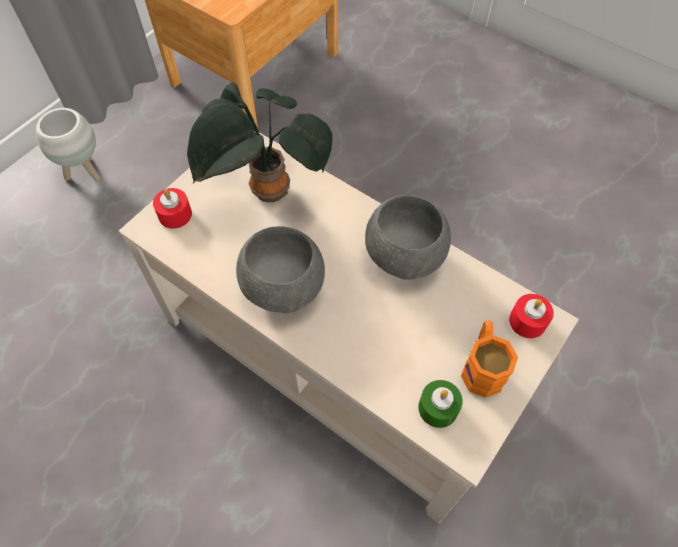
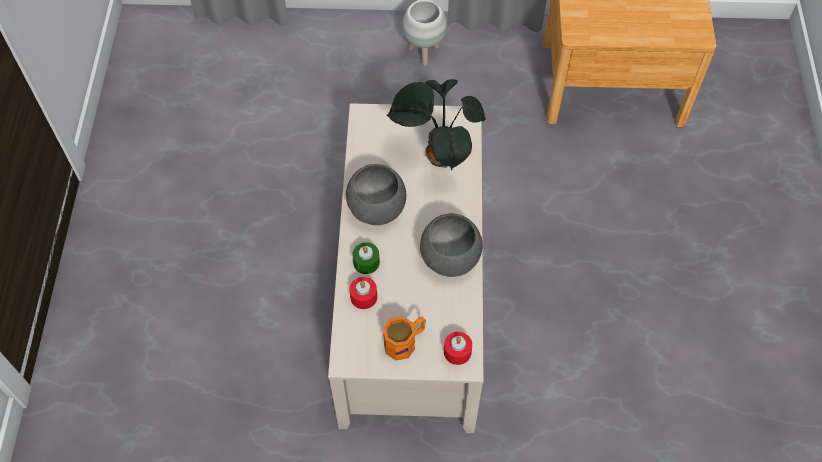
camera: 55 degrees right, 0 degrees up
(175, 214) = (382, 122): red candle -> red candle (363, 297)
(438, 408) = (360, 332): green candle -> green candle (366, 262)

